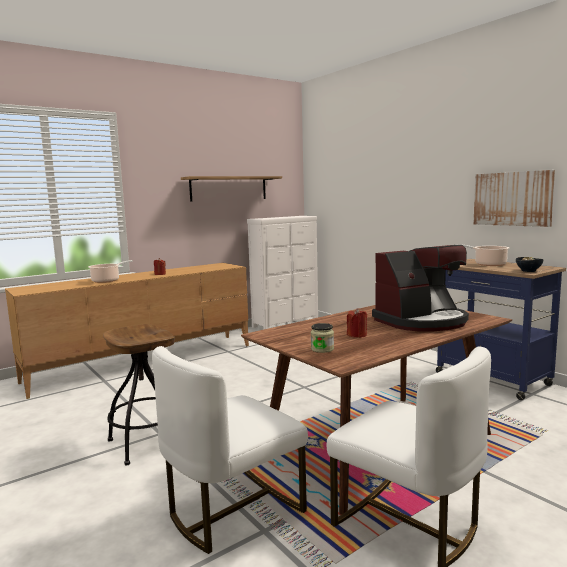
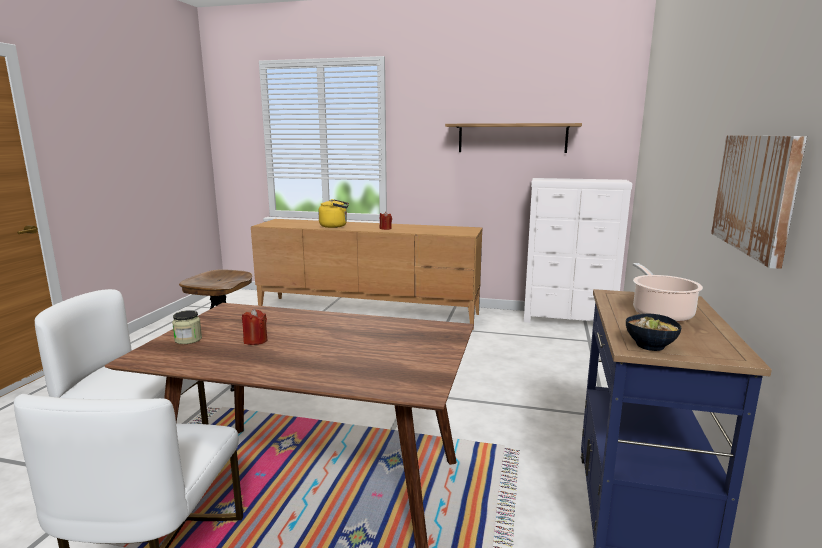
camera: 50 degrees right, 5 degrees up
(107, 280) = (335, 226): cooking pot -> yellow kettle
(421, 321) = (354, 356): coffee machine -> none

